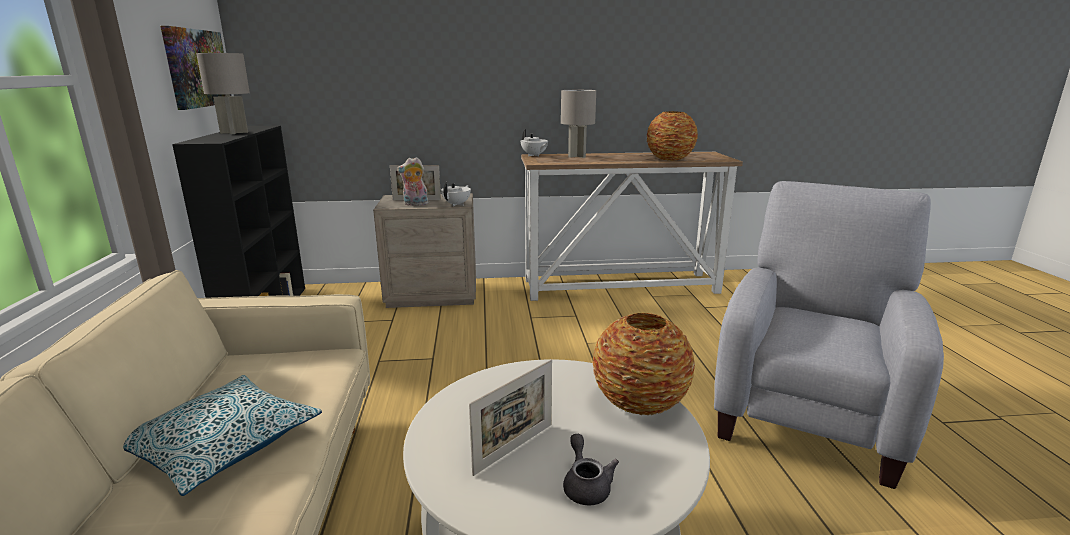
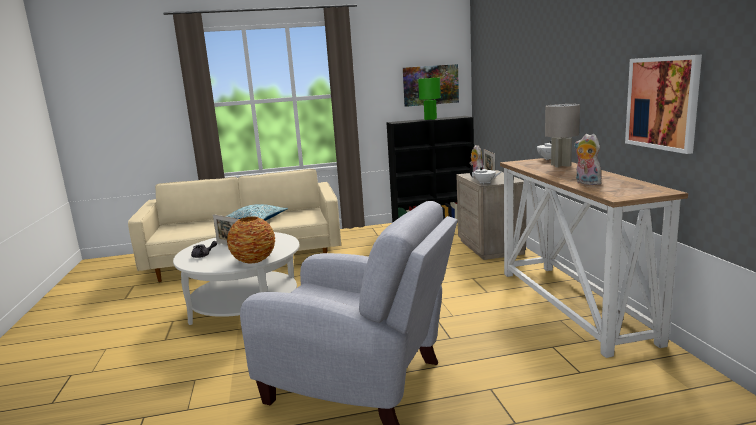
camera: 85 degrees right, 5 degrees down
(234, 132) = (430, 119): grey table lamp -> green table lamp
(669, 159) = (586, 183): vase -> plush toy
(679, 84) = (662, 103): none -> picture

